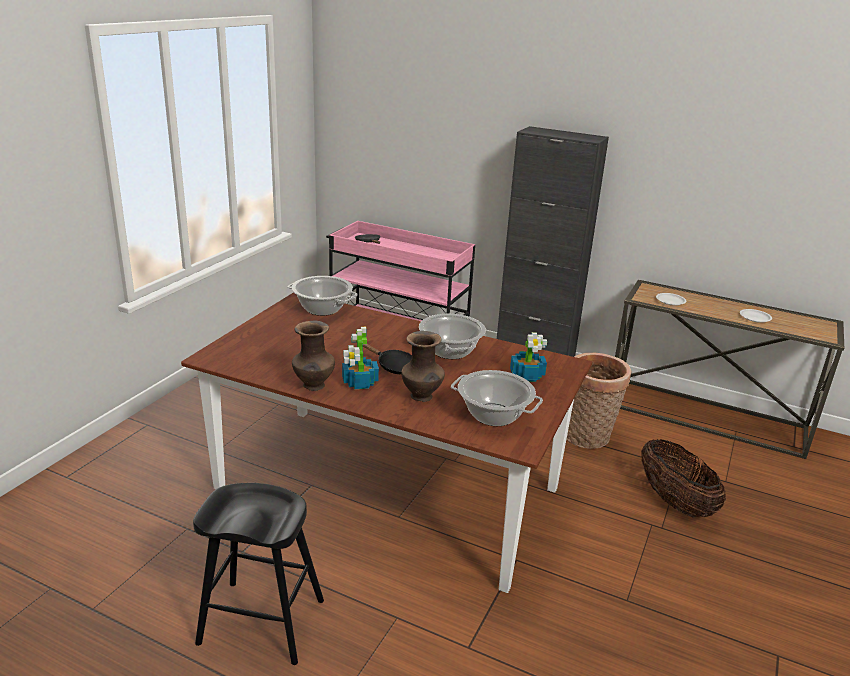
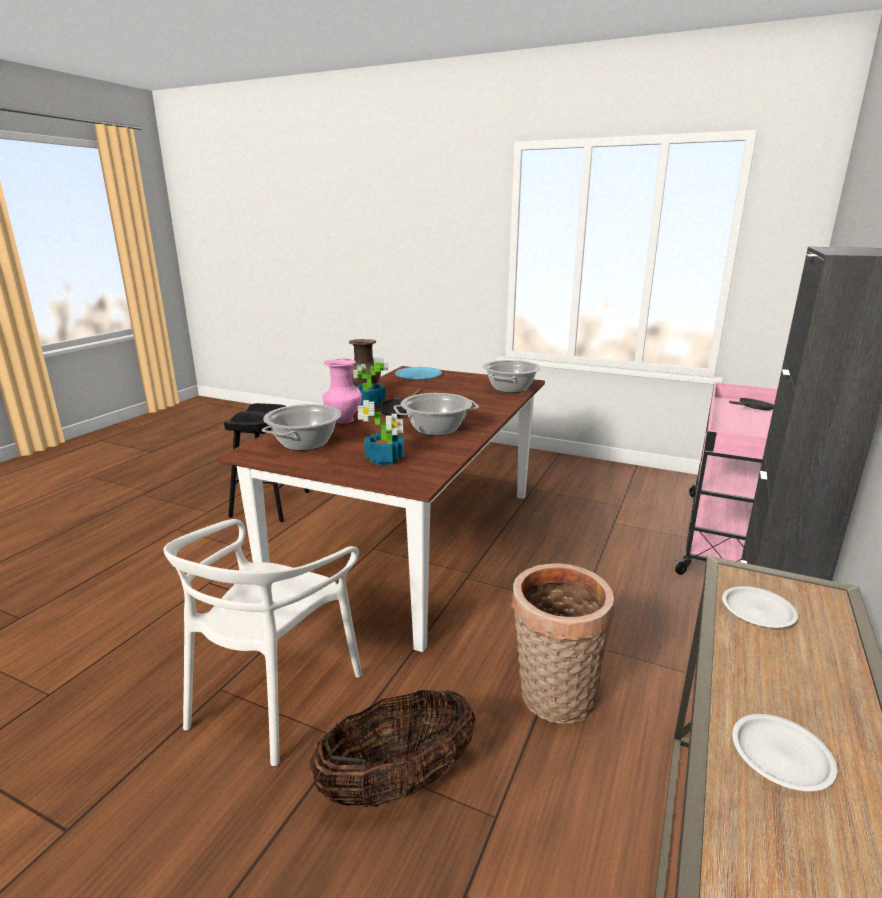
camera: 90 degrees right, 5 degrees down
(239, 351) = (418, 374): none -> blue plate
(422, 397) = (343, 420): brown vase -> pink vase
(624, 565) = (274, 696): none -> white chair

